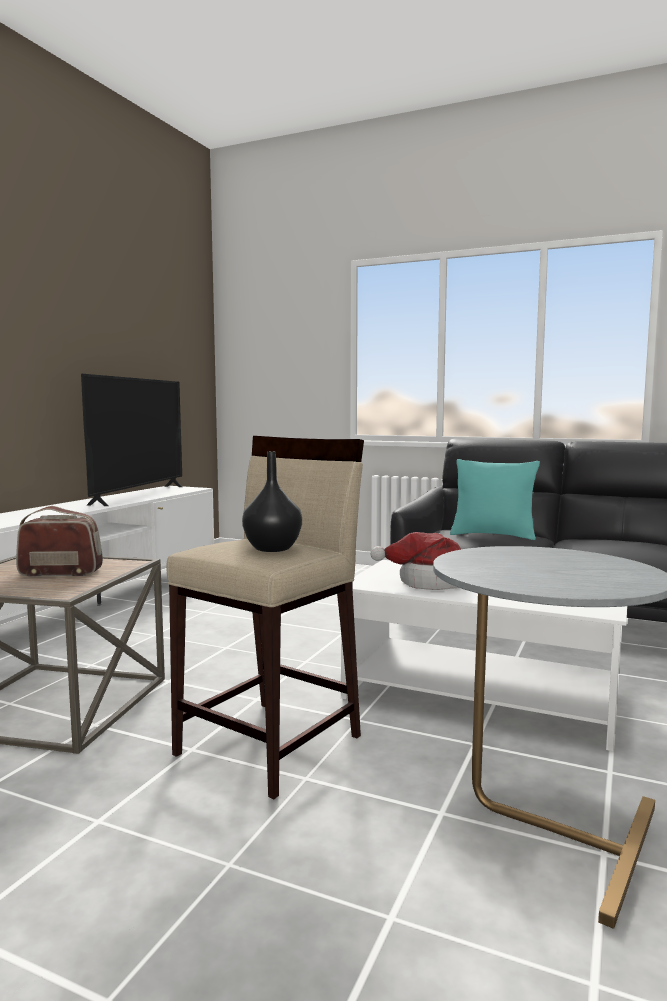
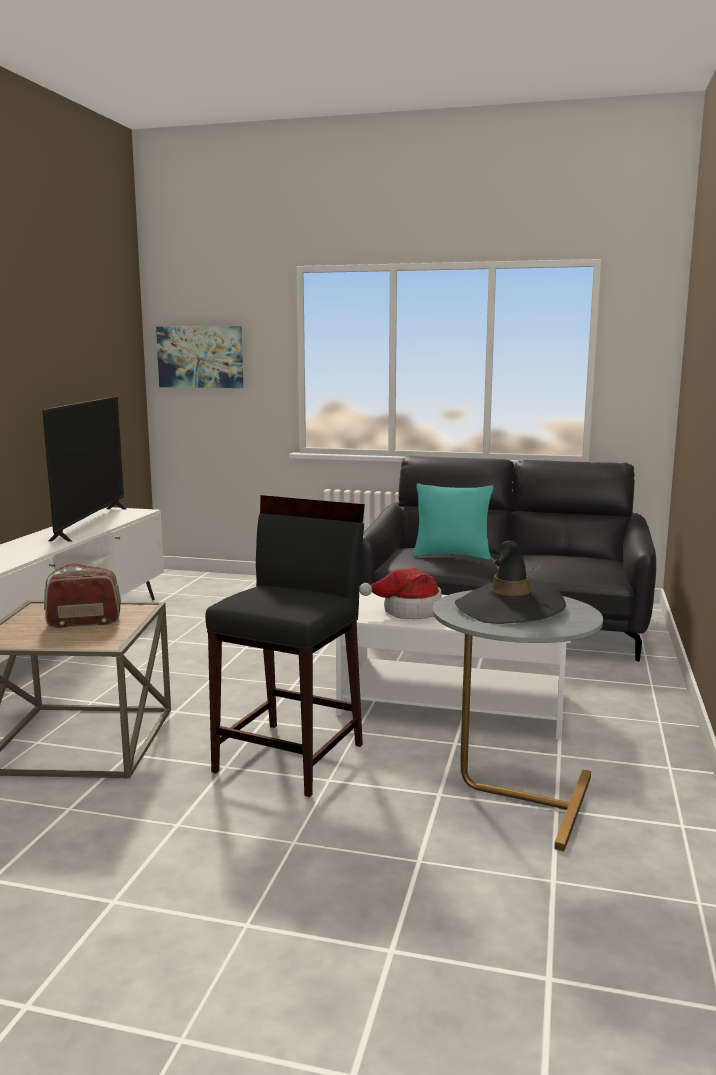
camera: 10 degrees left, 5 degrees up
(263, 351) = (200, 357): none -> picture
(271, 744) = (291, 757): beige stool -> black stool
(273, 548) = (295, 598): black vase -> none
(537, 565) = (509, 608): none -> black hat

